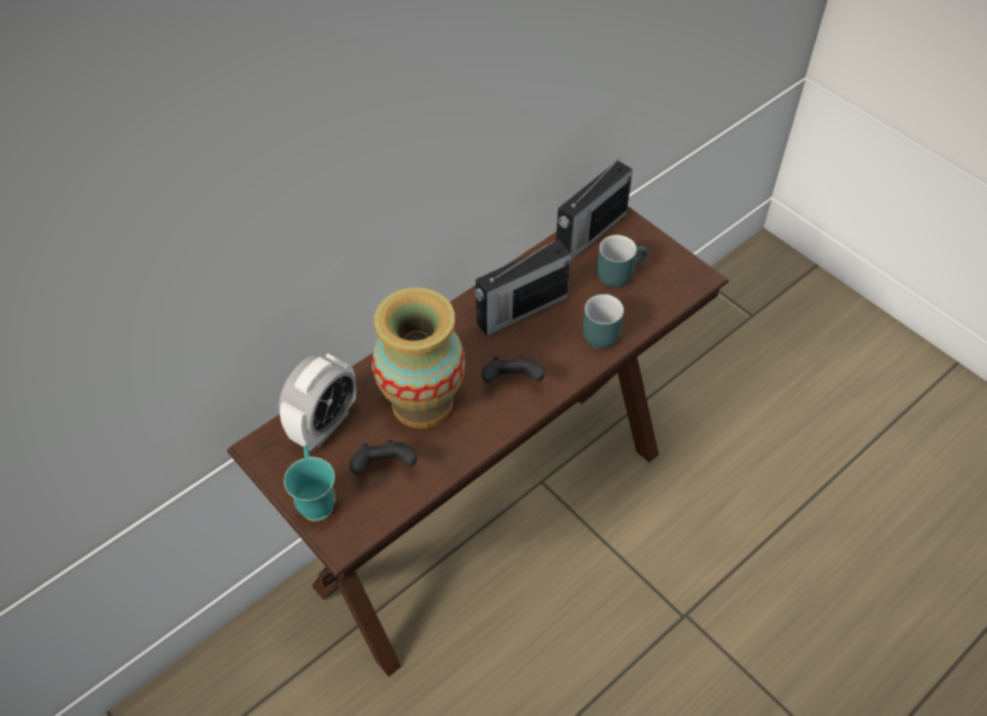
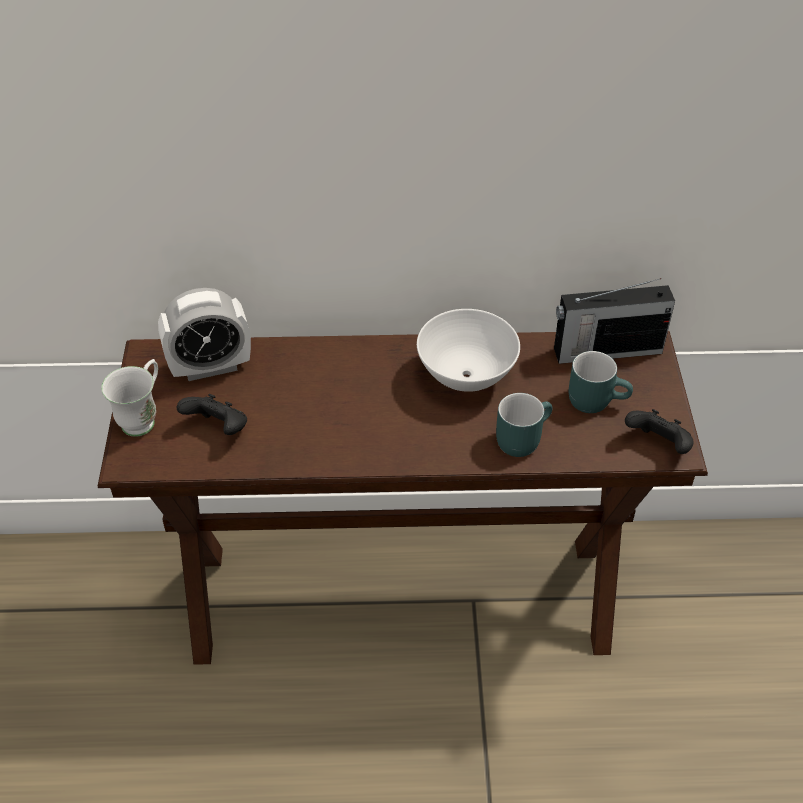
camera: 40 degrees right, 5 degrees down
(316, 499) = (143, 418): turquoise mug -> white mug
(422, 403) = (302, 399): vase -> none
(512, 381) = (394, 430): black game controller -> black game controller (658, 445)
(520, 310) = (467, 377): radio -> white bowl

